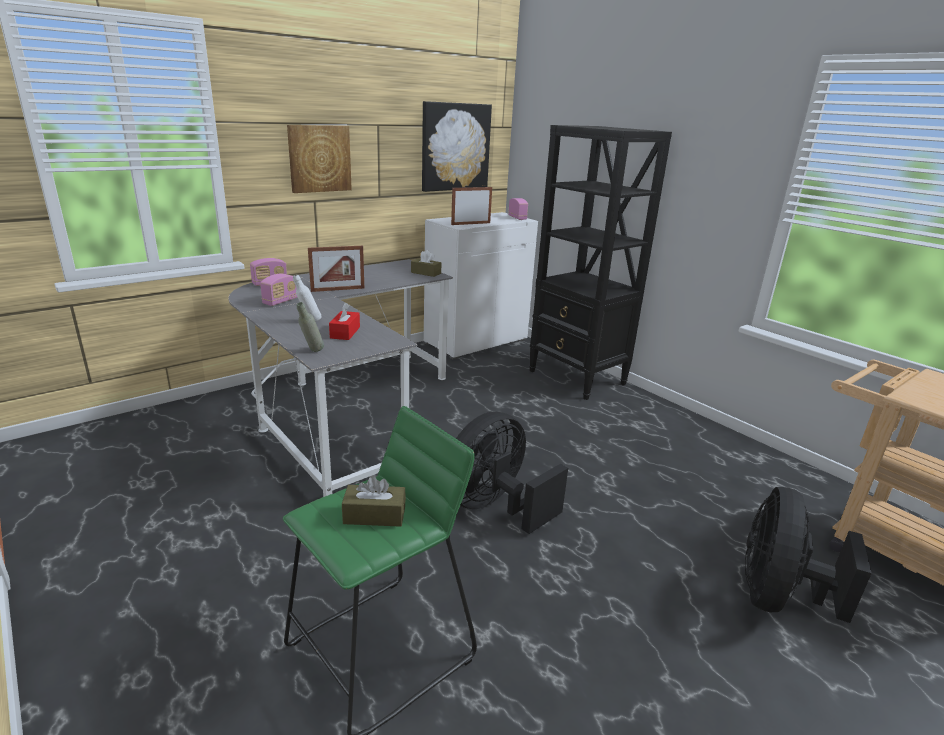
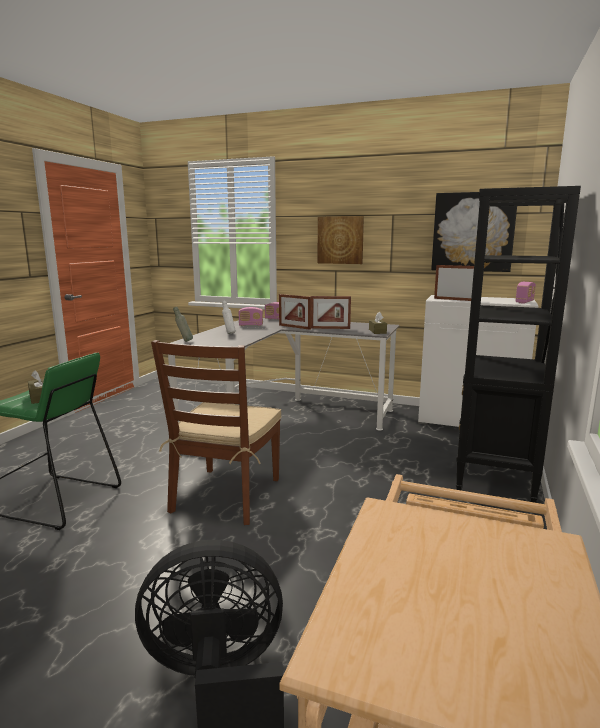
camera: 60 degrees right, 10 degrees down
(345, 332) = (223, 340): red tissue box -> none
(376, 281) = (330, 328): none -> picture frame
(495, 507) = (226, 495): black fan -> brown chair

